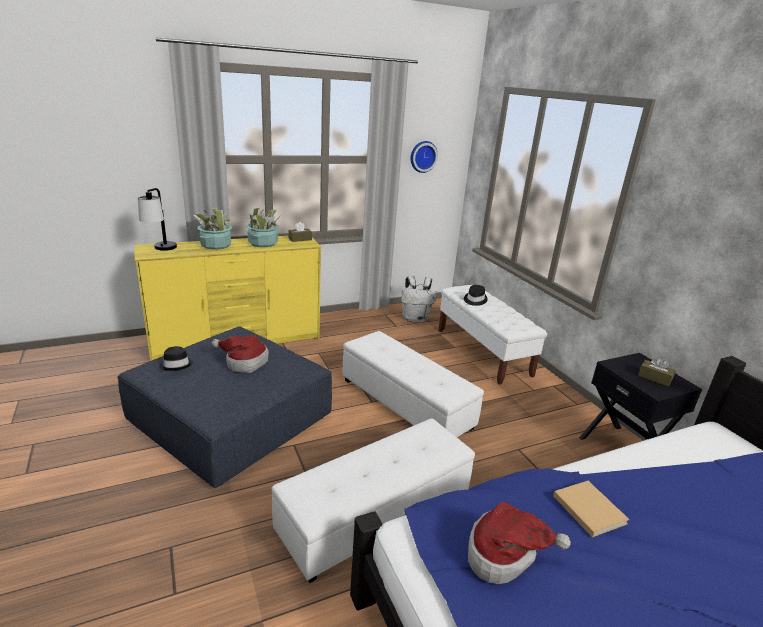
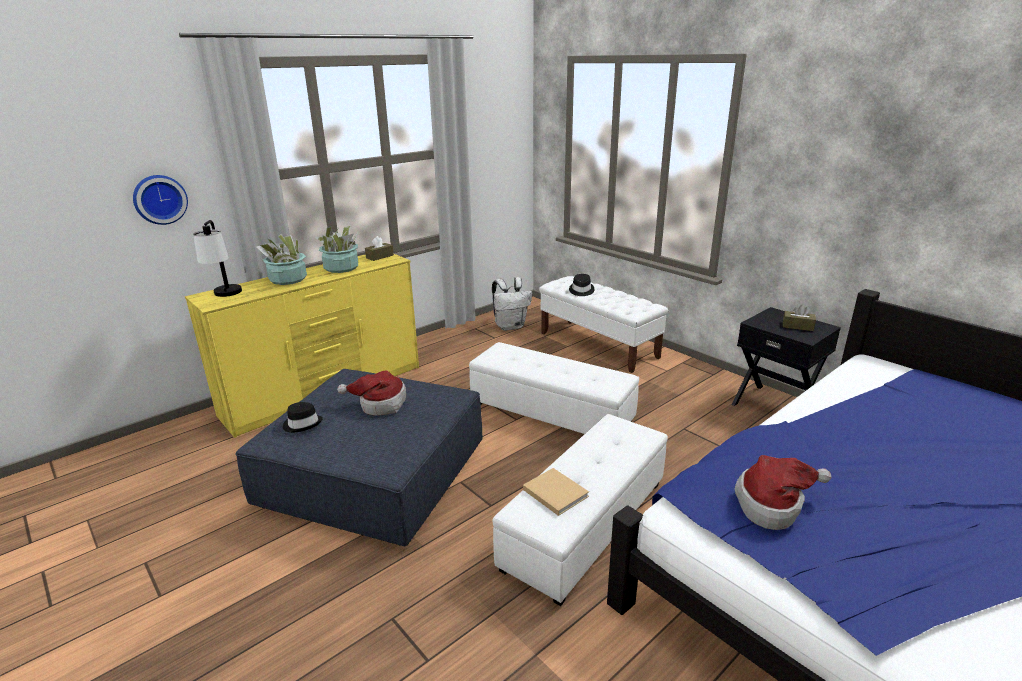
camera: 15 degrees left, 0 degrees up
(422, 156) = (487, 143): wall clock -> wall clock (159, 199)
(587, 508) = (813, 448): beige book -> beige book (554, 492)

